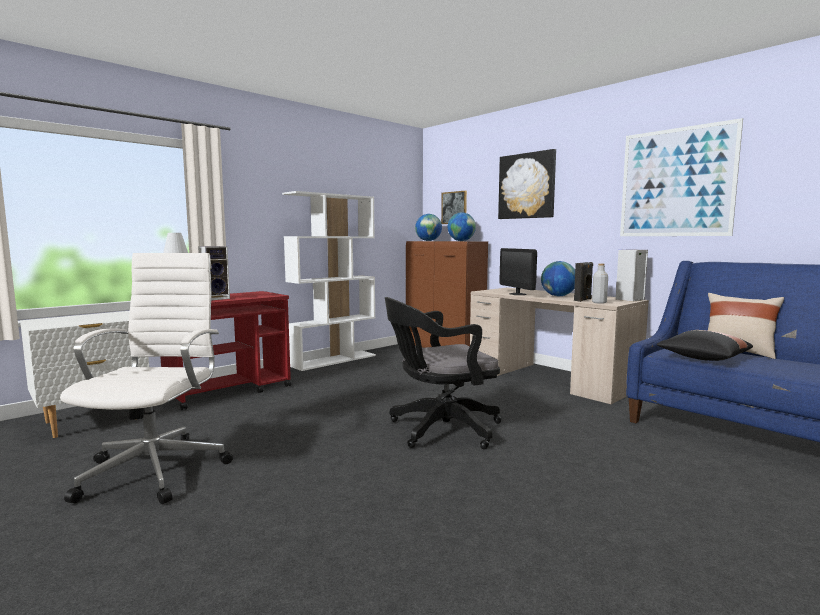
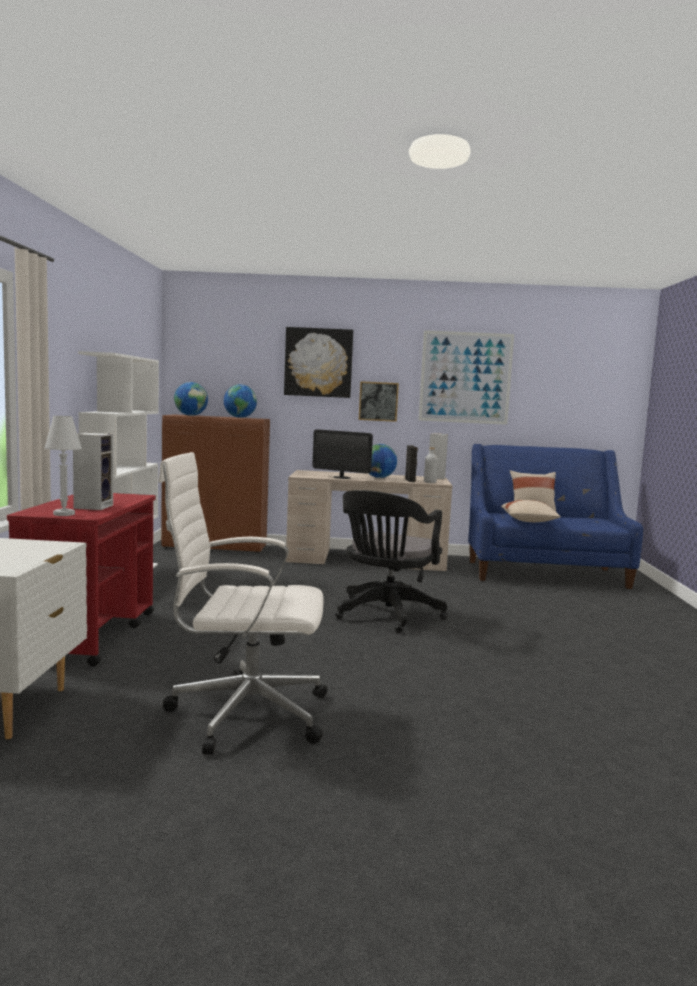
camera: 45 degrees left, 0 degrees up
(157, 469) = (244, 713): white office chair -> white office chair turned 45 degrees counterclockwise
(454, 207) = (216, 376): picture -> picture (378, 401)
(702, 359) = (529, 521): black pillow -> beige pillow

